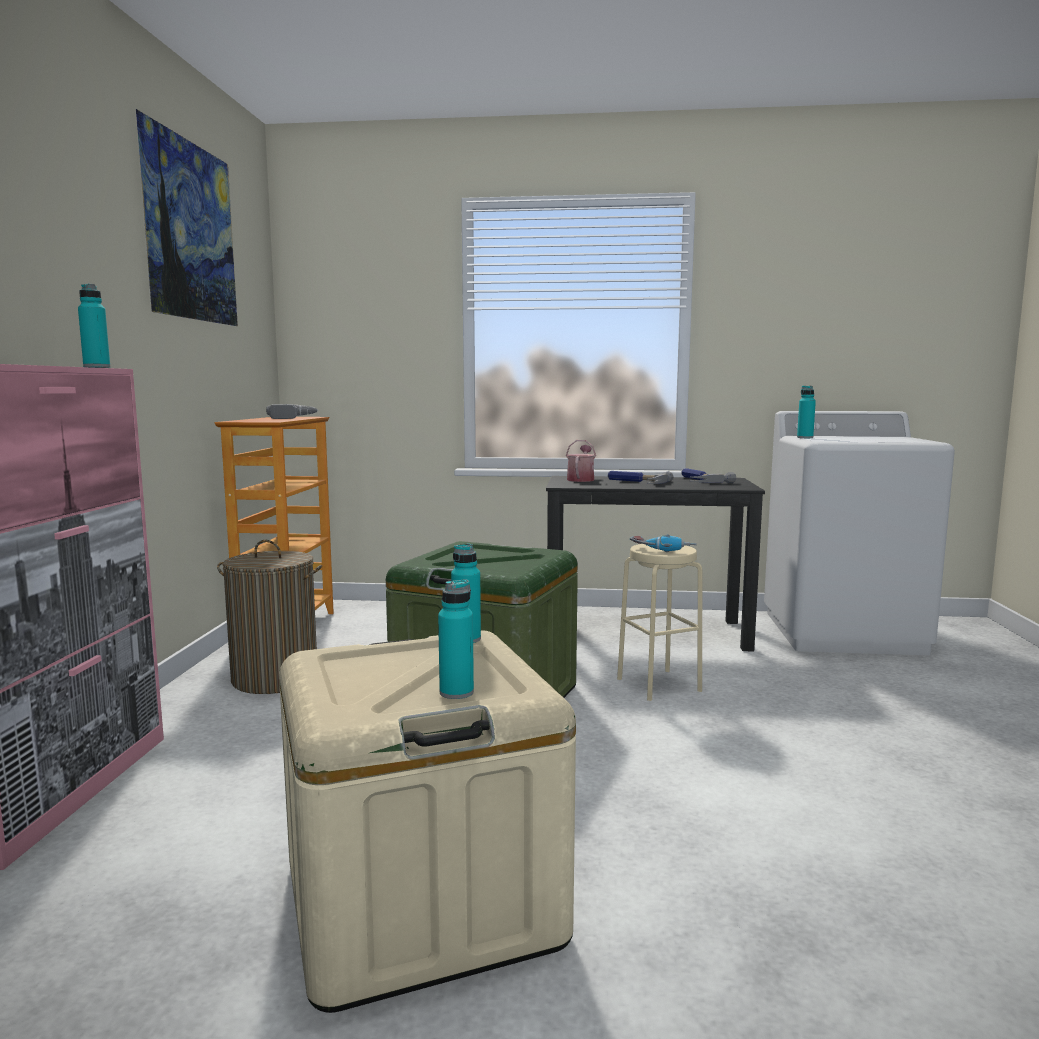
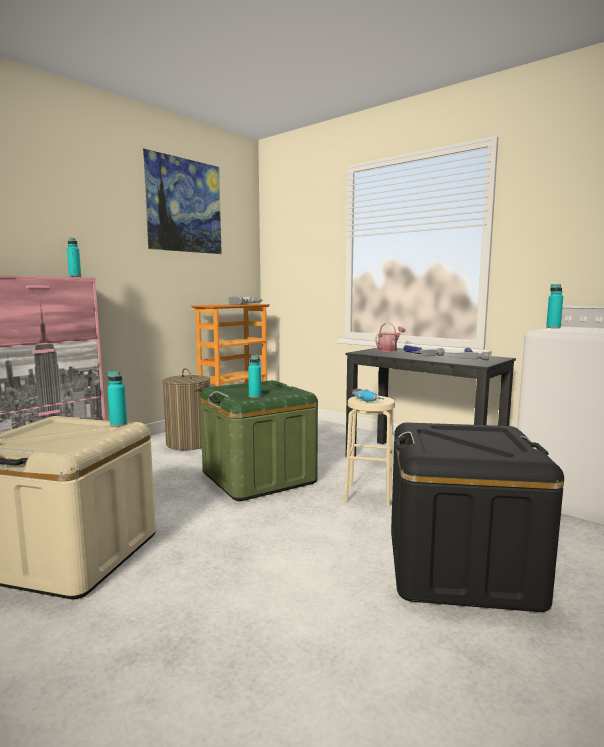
camera: 35 degrees right, 0 degrees up
(456, 692) = (50, 445): turquoise bottle -> turquoise bottle (255, 396)
(868, 731) = (460, 567): none -> black storage box

